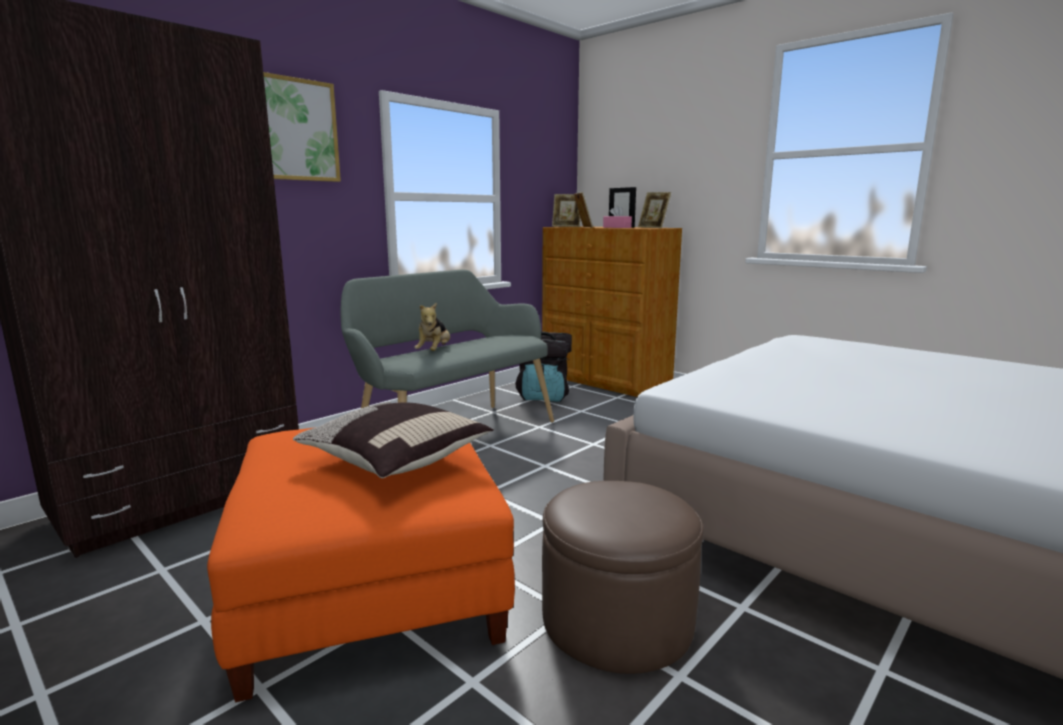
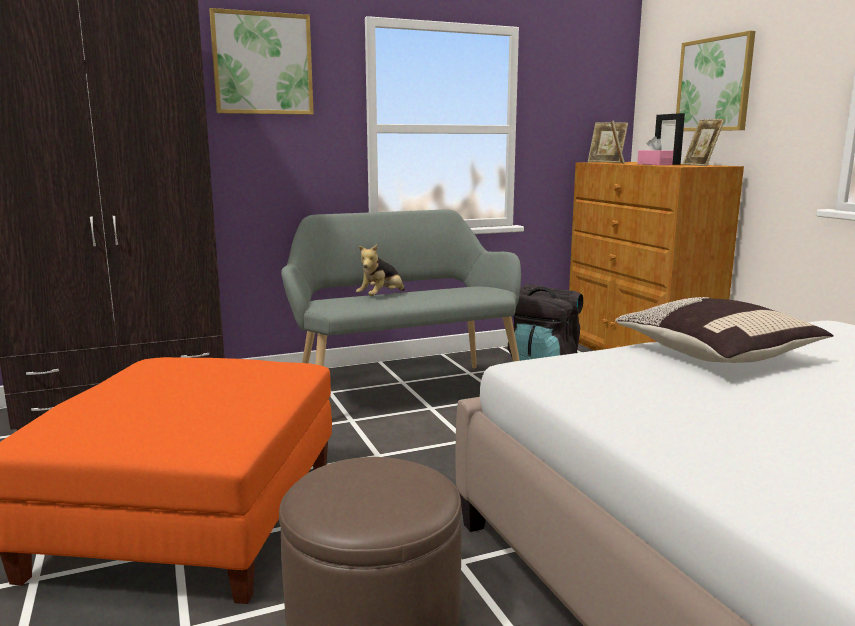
camera: 25 degrees right, 0 degrees up
(396, 460) = (205, 398): pillow -> pillow (716, 355)
(651, 165) = (714, 84): none -> picture

